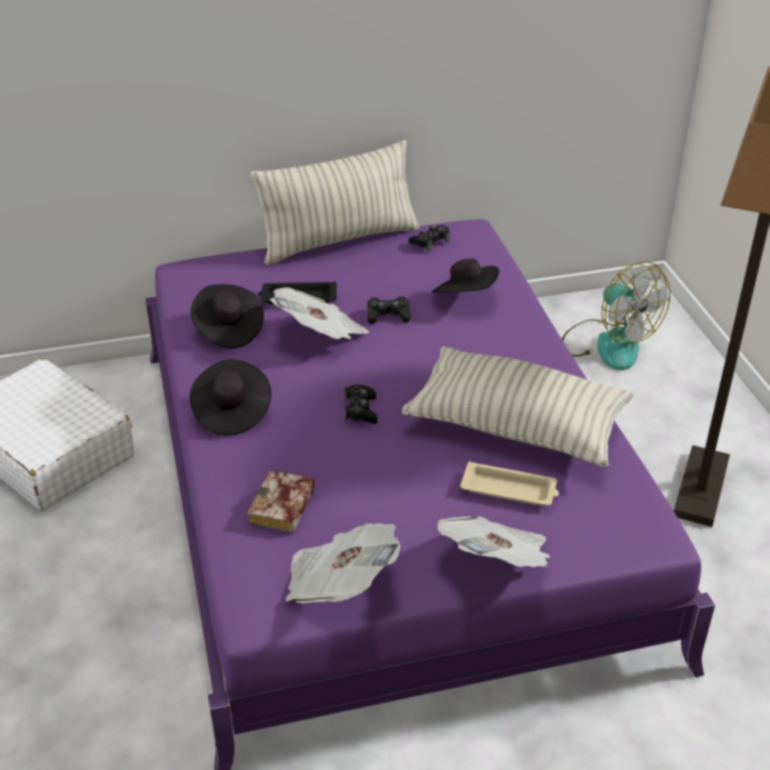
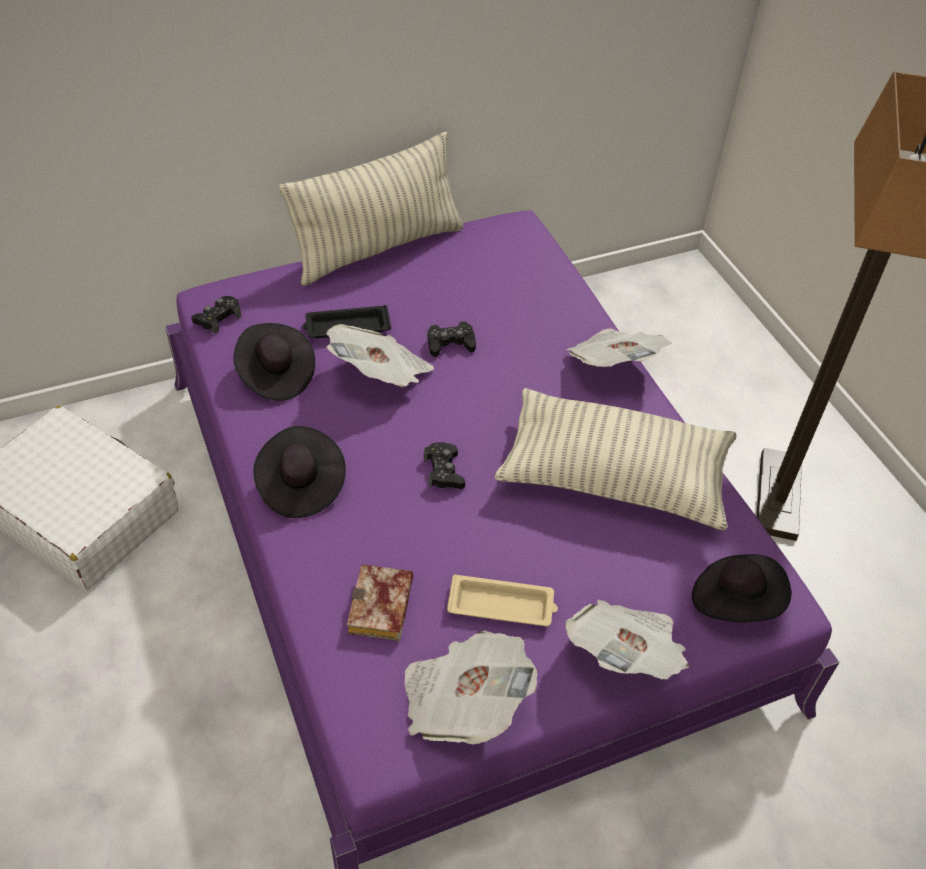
camera: 10 degrees left, 10 degrees up
(430, 242) = (478, 245): black game controller -> black game controller (218, 318)
(465, 296) = (530, 313): black hat -> black hat (735, 601)
(510, 490) = (622, 560): beige tray -> beige tray (502, 605)
(535, 341) = (613, 365): none -> newspaper
(607, 344) = (657, 330): fan -> none

